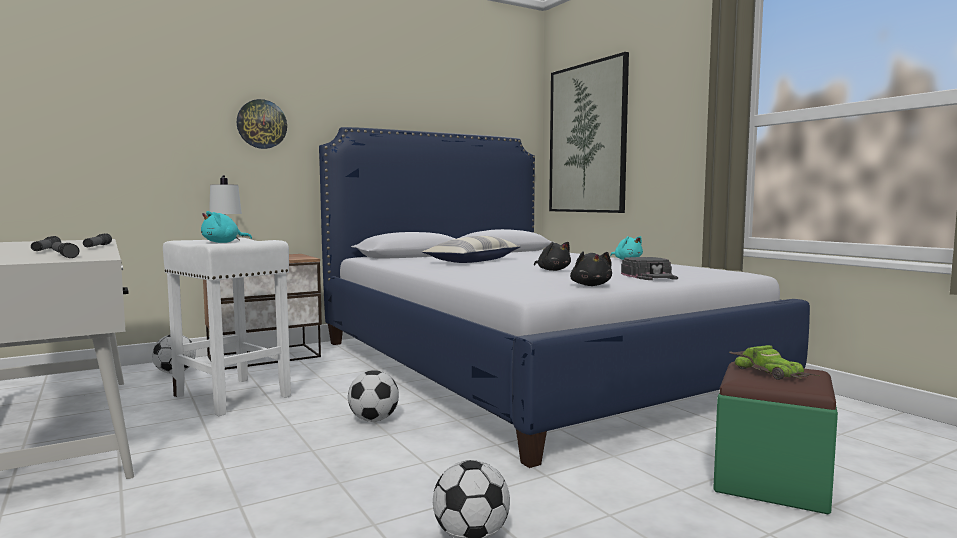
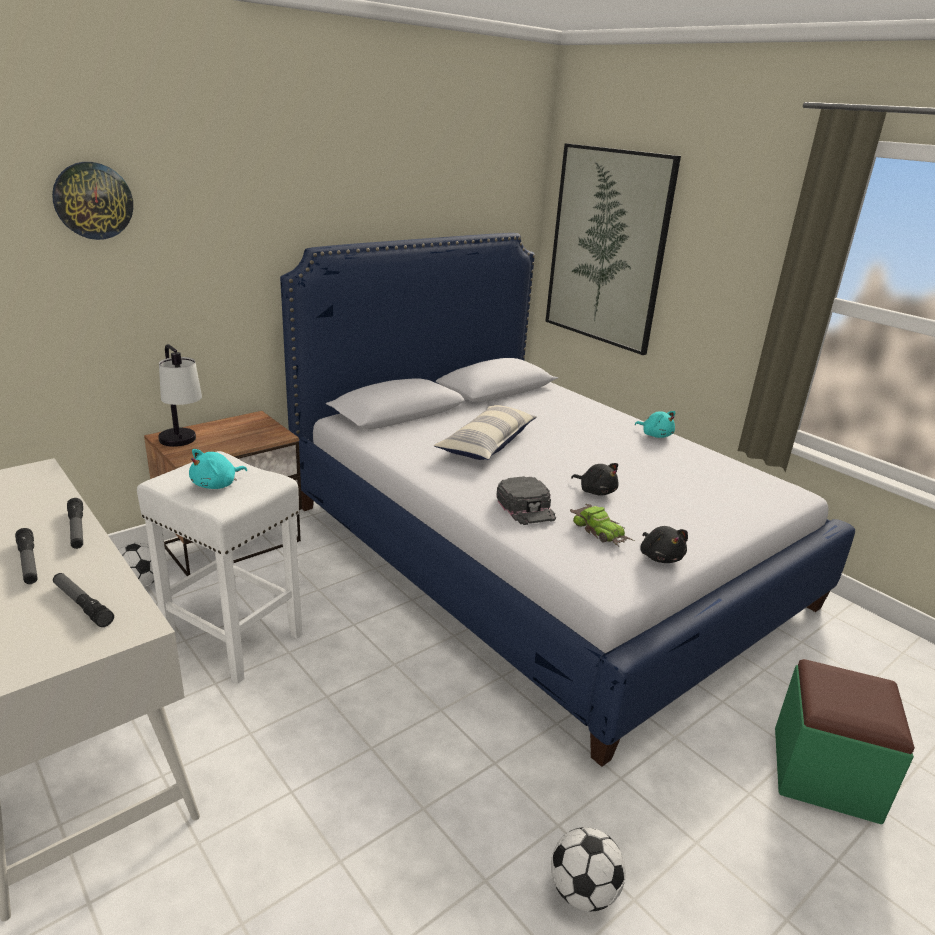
camera: 10 degrees left, 20 degrees up
(261, 124) = (204, 253): wall clock -> wall clock (93, 201)
(373, 420) = (414, 681): football -> none
(649, 276) = (706, 513): black cap -> black cap (526, 507)
(771, 372) = (849, 693): toy car -> toy car (600, 531)

